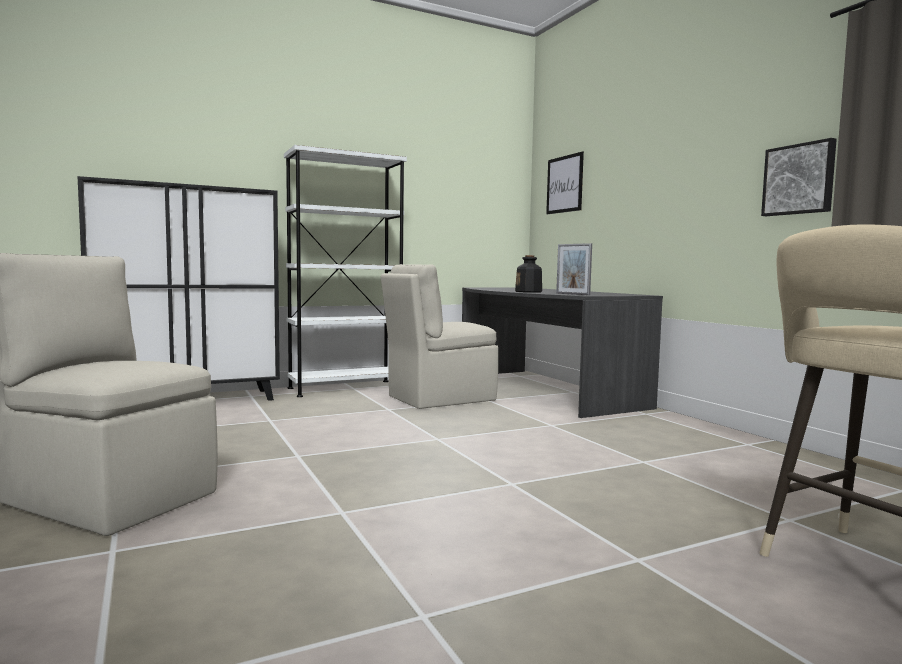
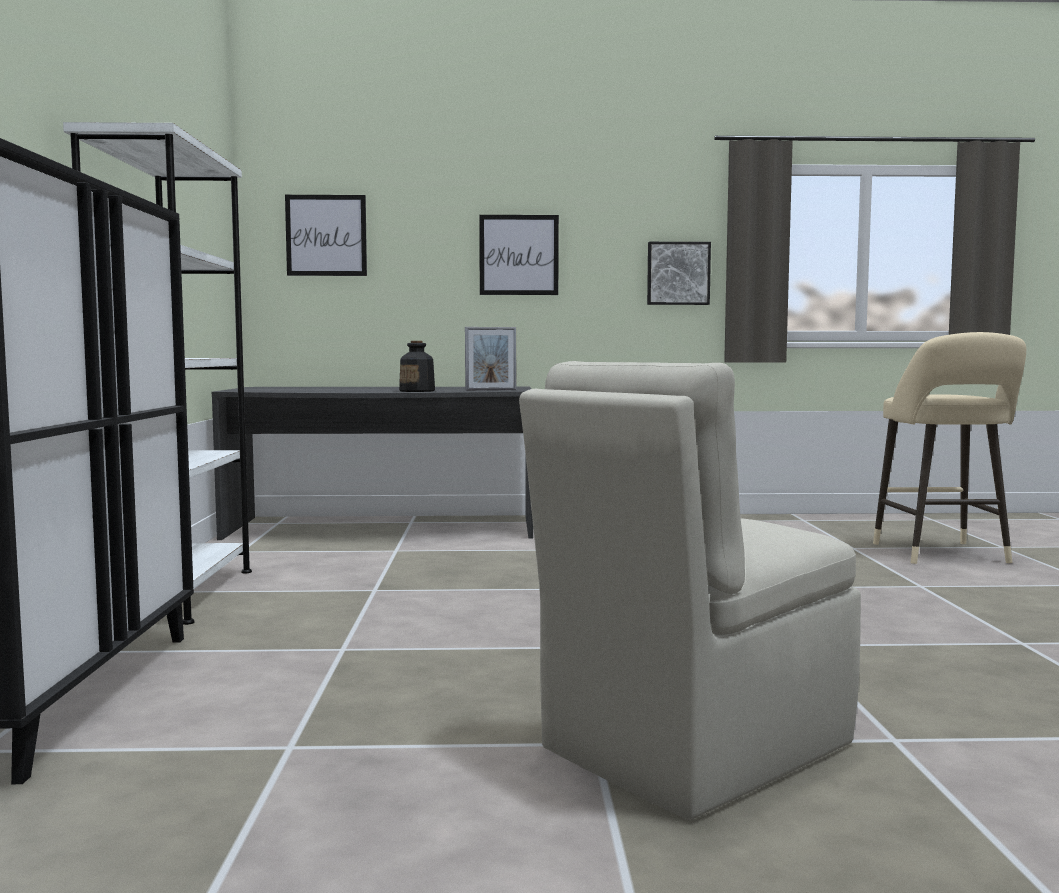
camera: 65 degrees left, 0 degrees up
(439, 398) = (350, 565): beige chair -> none
(666, 181) = (519, 255): none -> picture

